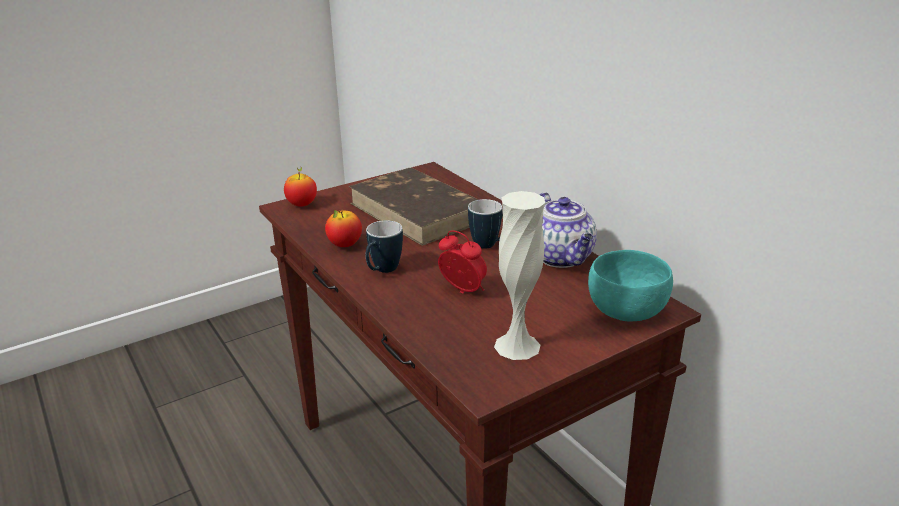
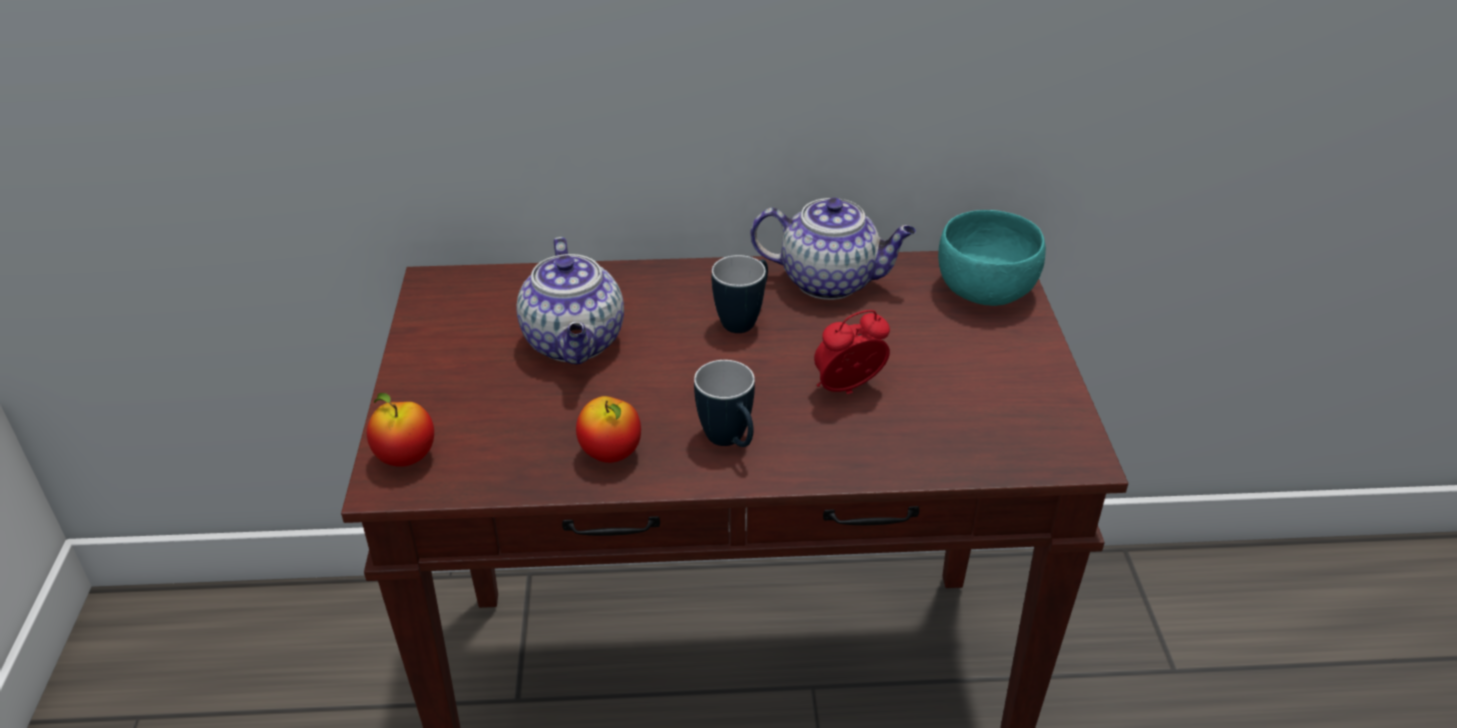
camera: 60 degrees left, 10 degrees up
(419, 211) = (575, 343): brown book -> teapot
(517, 346) = (1006, 397): white vase -> none

